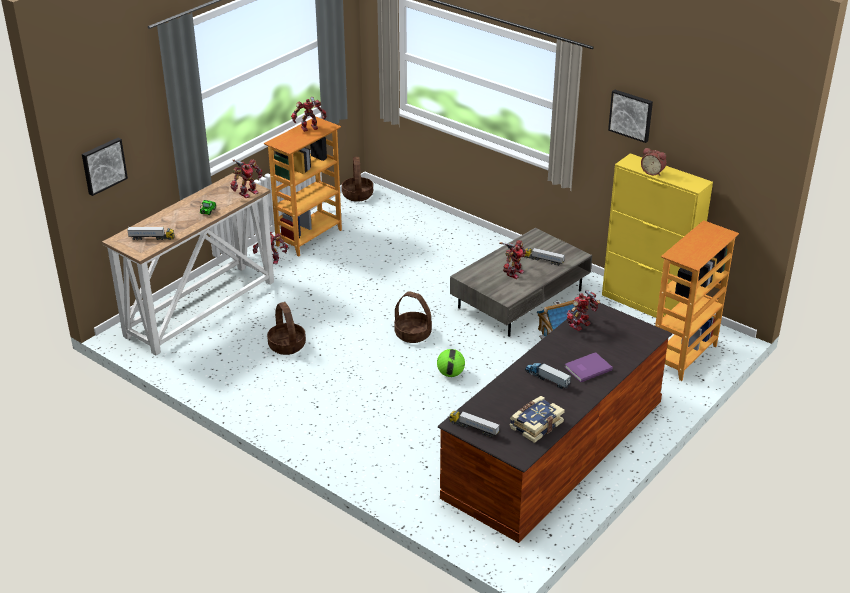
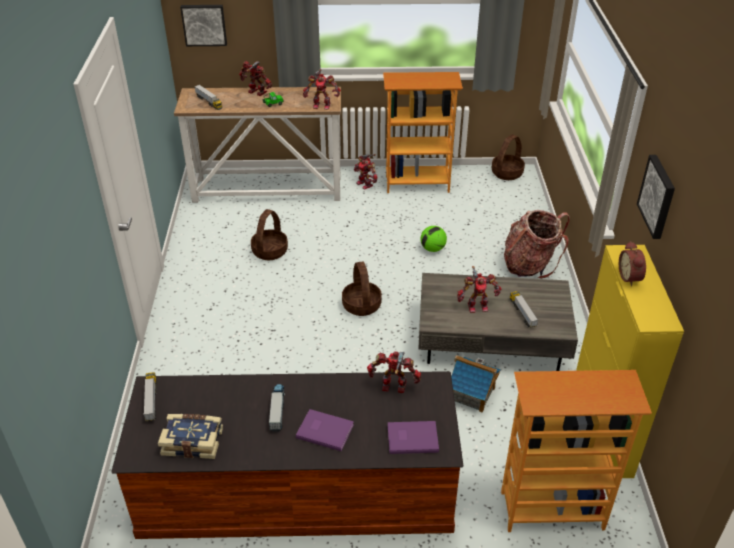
camera: 50 degrees right, 5 degrees up
(310, 128) = (435, 78): toy robot -> toy robot (256, 92)
(450, 374) = (332, 357): football -> football (432, 249)
(470, 244) = (530, 265): none -> backpack
(630, 339) = (411, 437): none -> purple book

